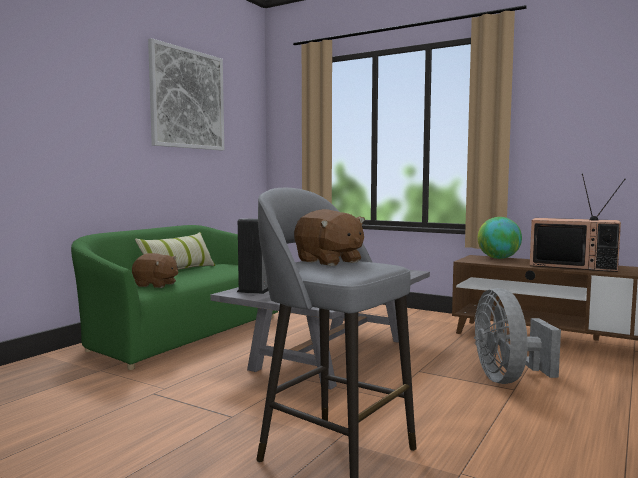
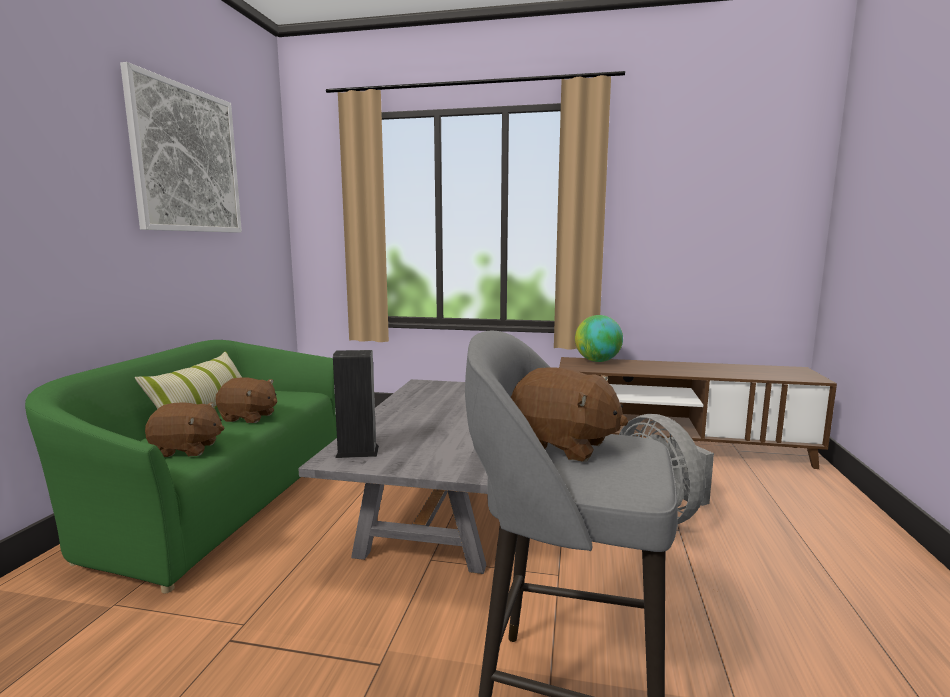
camera: 20 degrees left, 5 degrees up
(204, 275) = (248, 417): none -> brown plush toy
(574, 266) = (682, 368): television -> none

